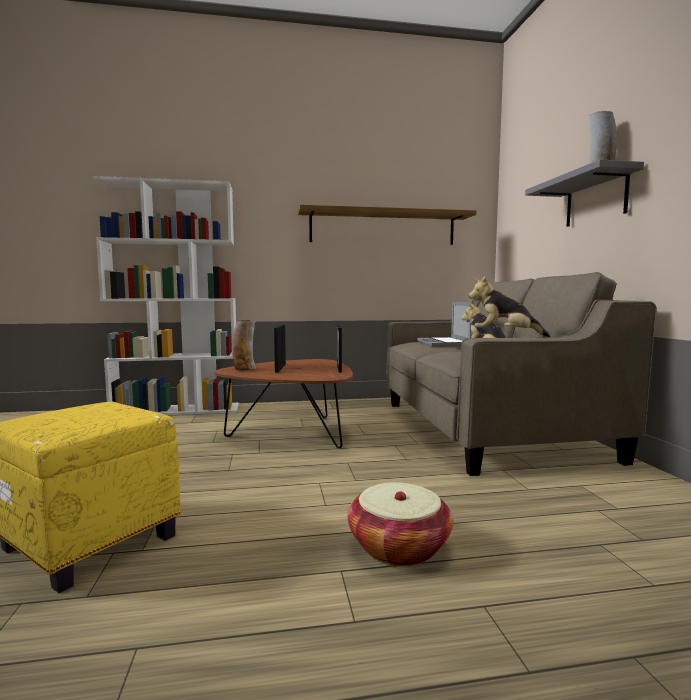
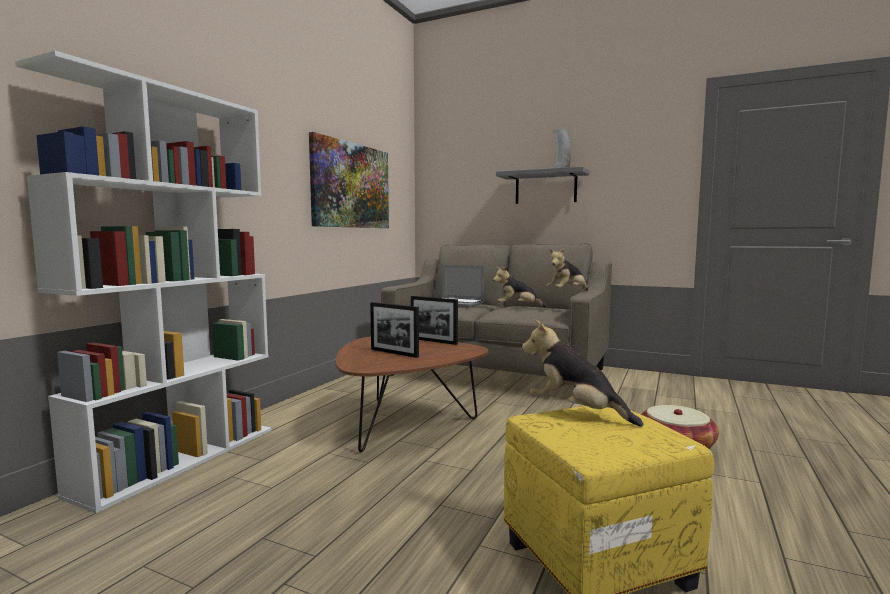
camera: 55 degrees left, 0 degrees up
(115, 408) = (576, 412): none -> plush toy
(244, 369) = (371, 362): vase -> none
(383, 228) = (351, 186): shelf -> picture

